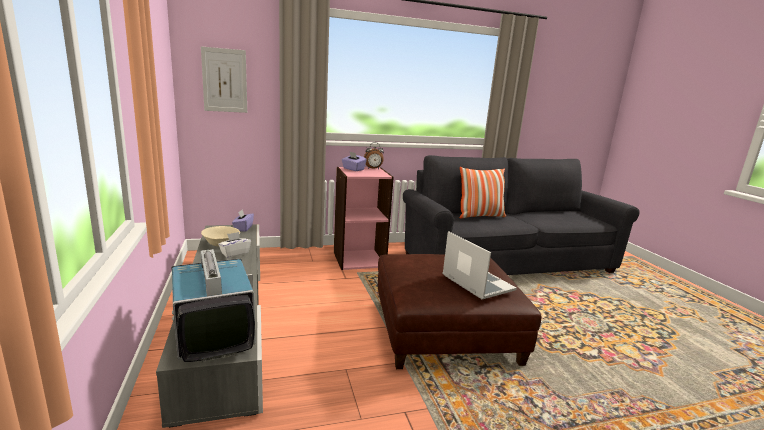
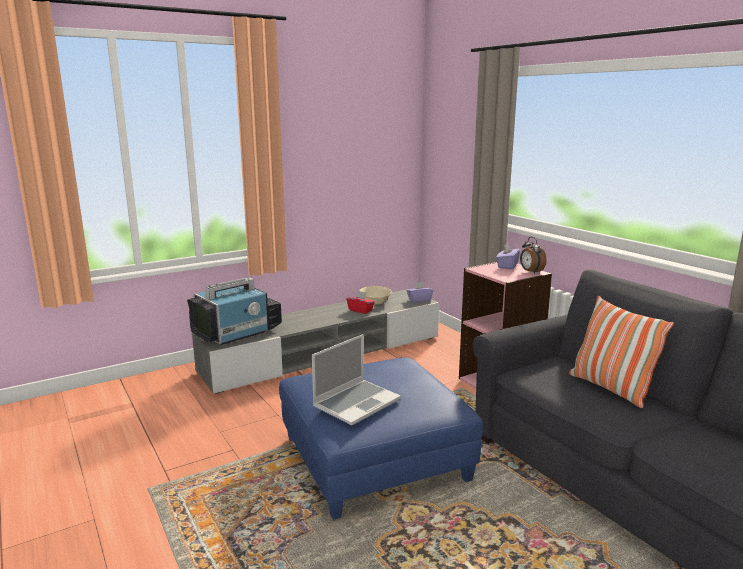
camera: 75 degrees right, 0 degrees up
(224, 80) = (448, 153): picture -> none
(235, 253) = (360, 310): white tissue box -> red tissue box
(443, 330) = (374, 457): brown ottoman -> blue ottoman

